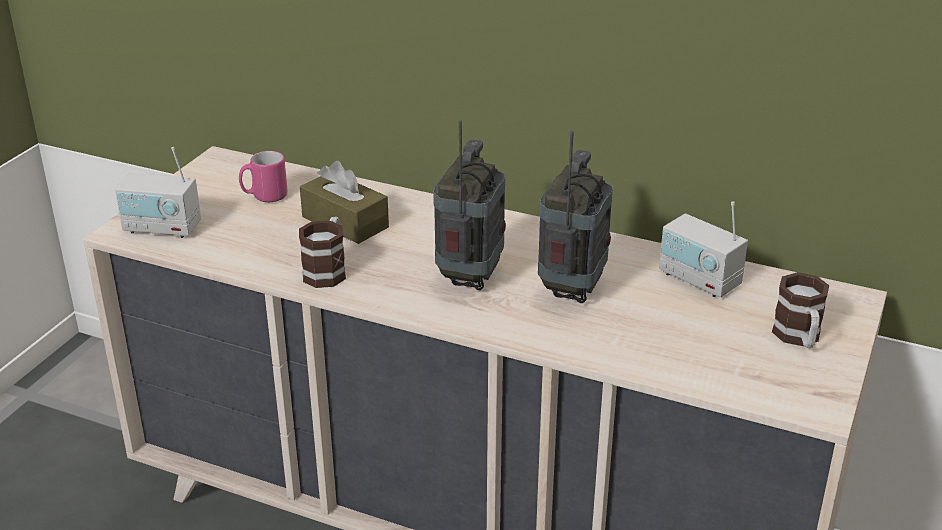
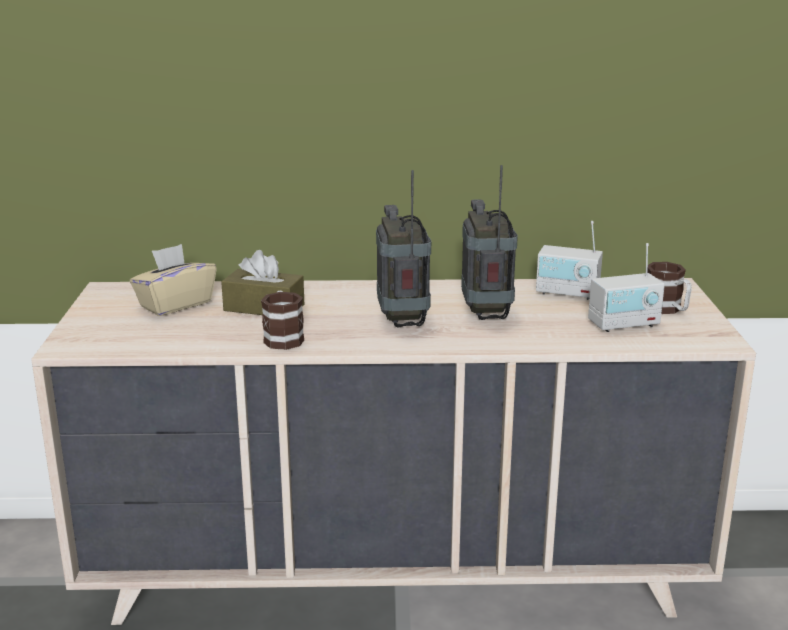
camera: 25 degrees left, 10 degrees down
(162, 228) = (103, 338): radio -> radio (624, 324)
(264, 197) = (175, 304): pink mug -> beige tissue box

